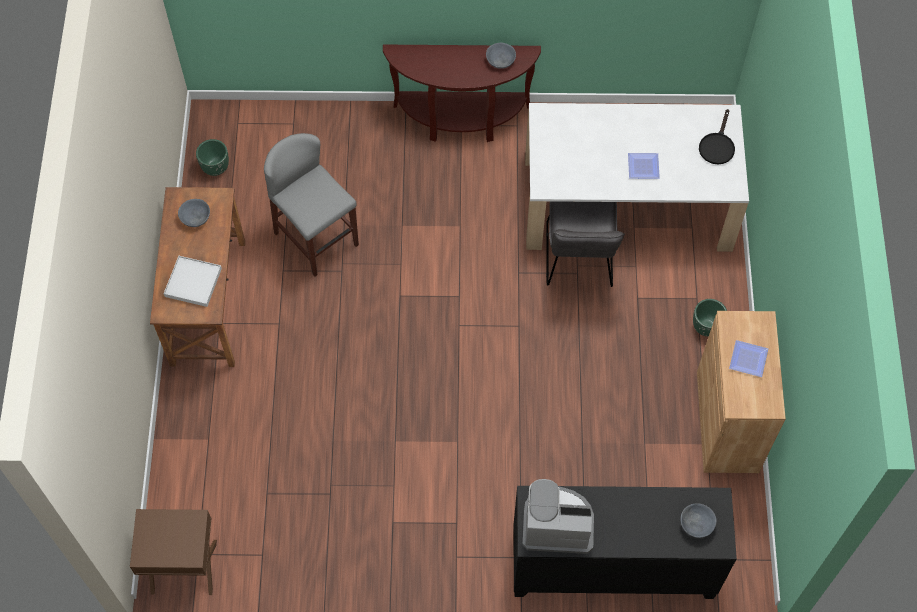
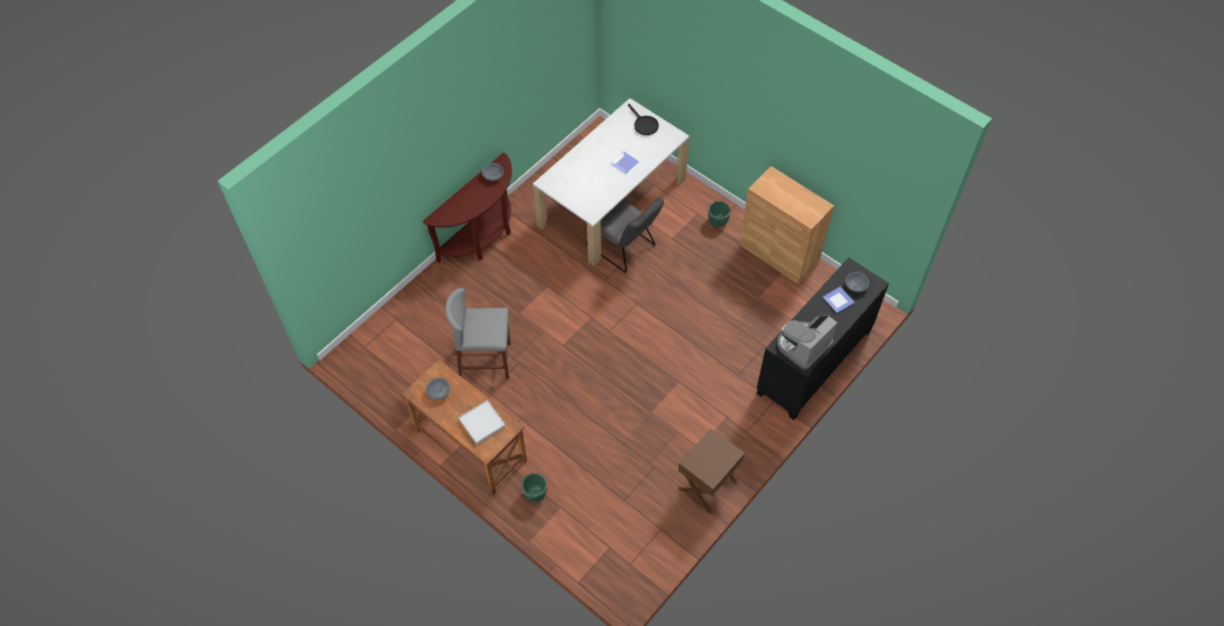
camera: 50 degrees left, 5 degrees down
(184, 567) = (632, 577): brown nightstand -> brown nightstand (708, 486)
(215, 167) = (382, 379): green planter -> green planter (535, 494)
(747, 358) = (786, 196): plate -> plate (837, 300)

